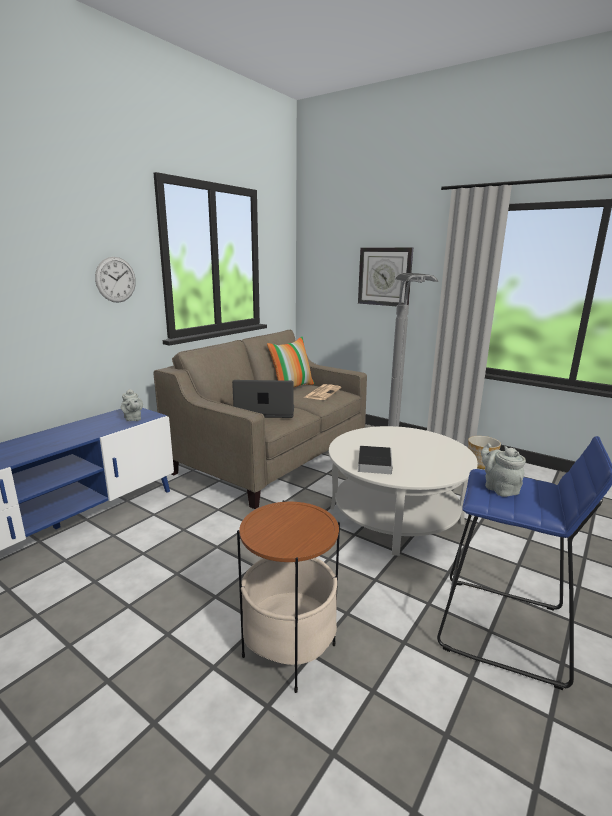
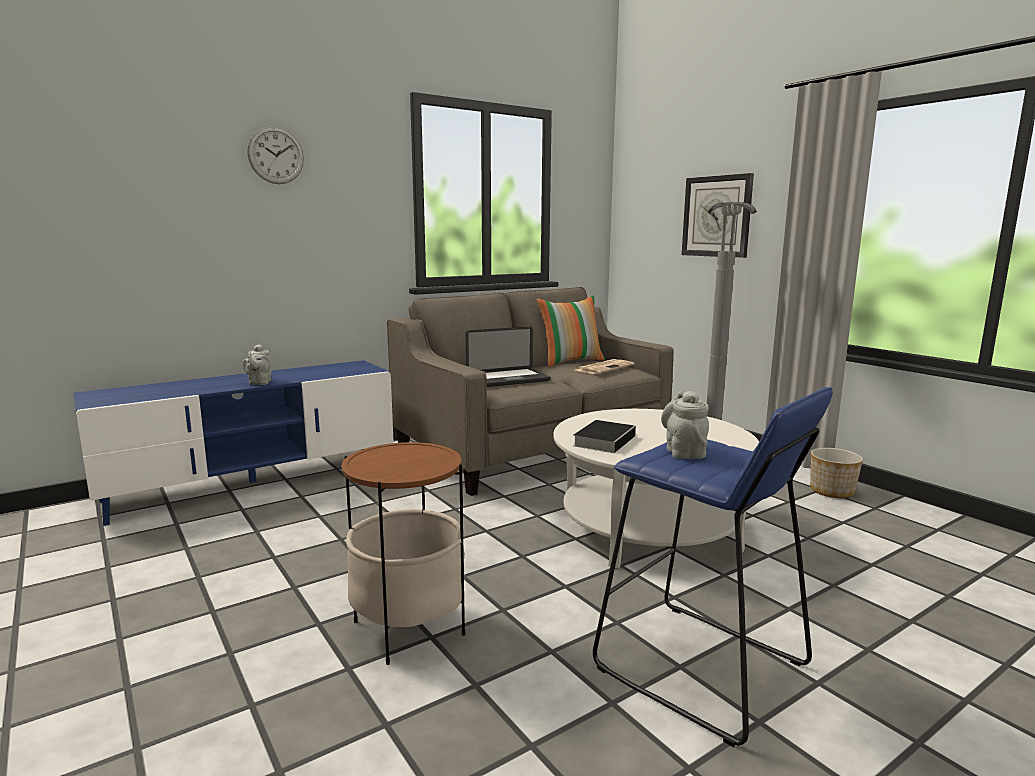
camera: 20 degrees right, 5 degrees down
(115, 279) = (354, 212): wall clock -> wall clock (276, 155)
(133, 419) = (350, 371): grey teapot -> grey teapot (259, 383)
(265, 412) = (508, 379): laptop -> laptop turned 135 degrees clockwise

